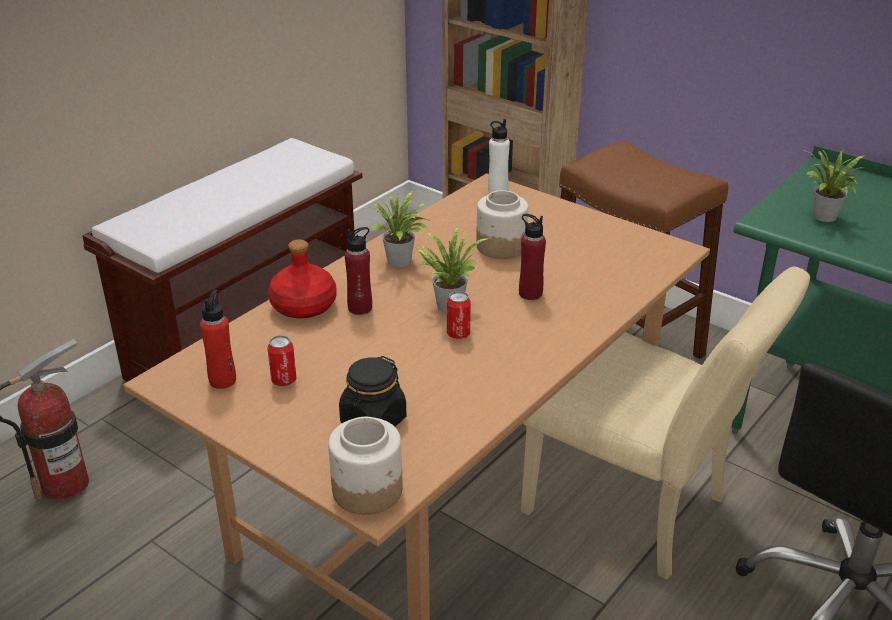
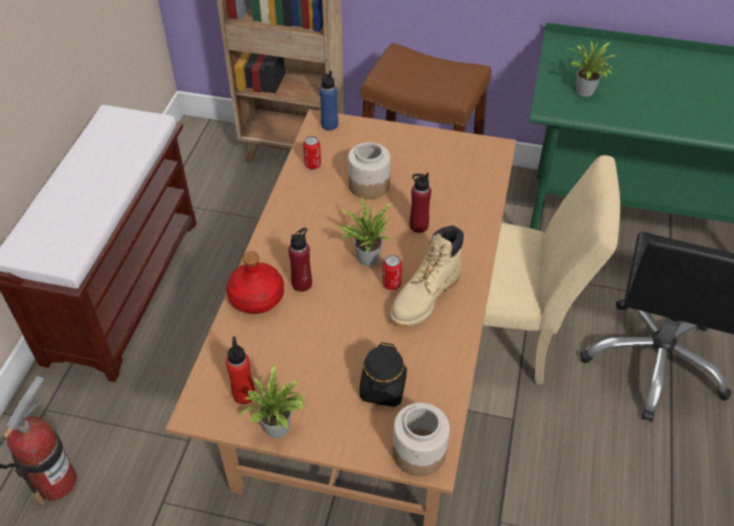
camera: 25 degrees left, 15 degrees up
(284, 380) = (292, 376): can -> can (312, 164)
(400, 262) = (303, 226): potted plant -> potted plant (279, 429)
(487, 356) = (425, 298): none -> beige boot
(497, 189) = (329, 125): white bottle -> blue bottle

